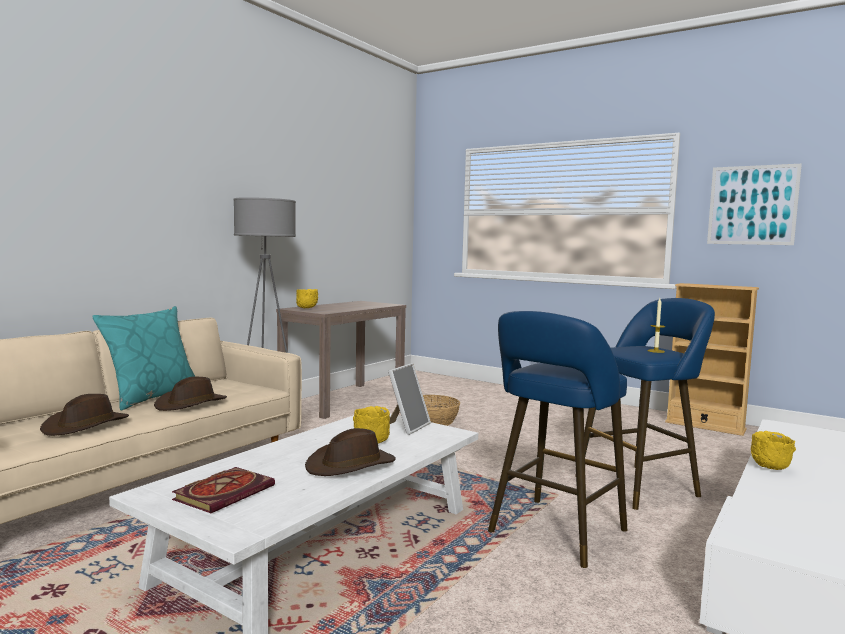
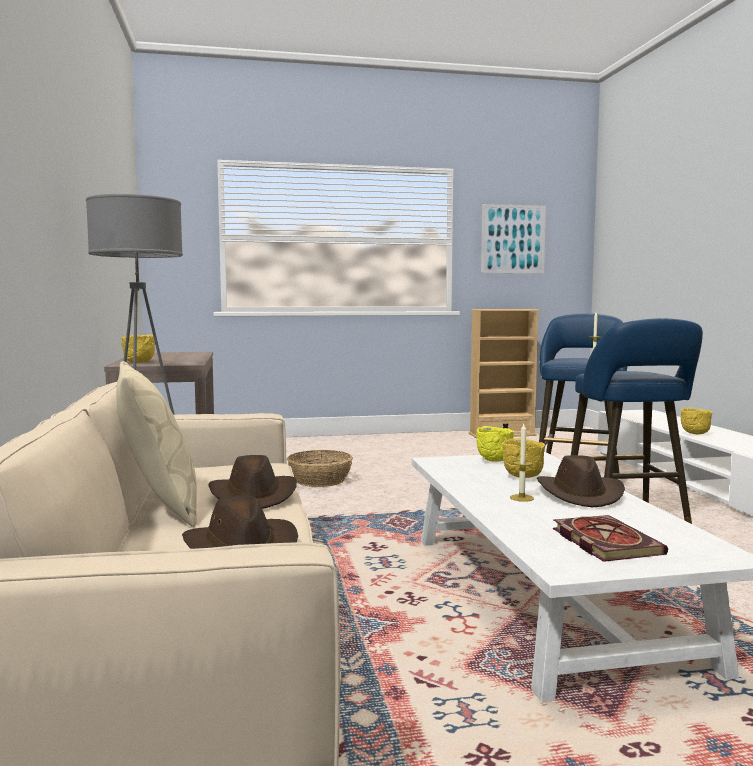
camera: 45 degrees left, 0 degrees up
(151, 396) = (158, 505): turquoise pillow -> beige pillow
(309, 453) = (521, 498): none -> candle
(406, 427) = (493, 461): picture frame -> yellow bowl

